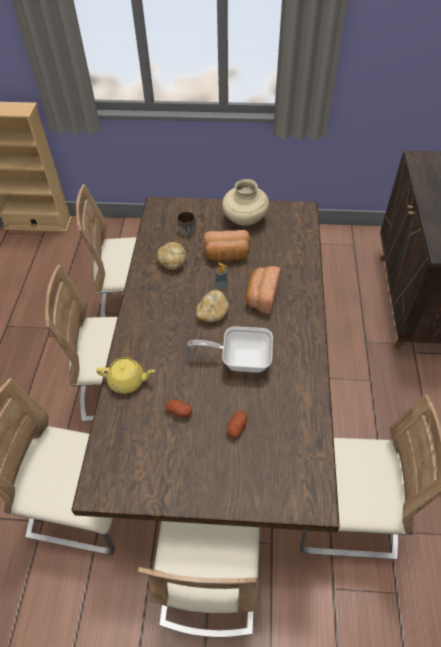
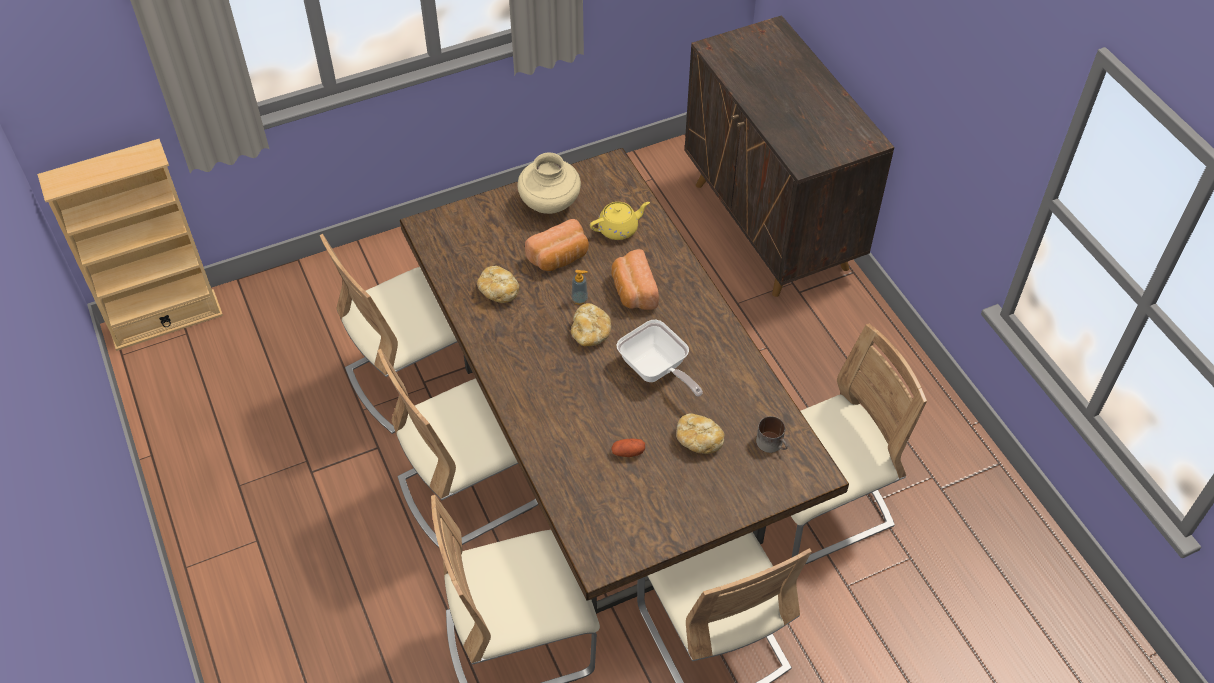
camera: 30 degrees left, 0 degrees up
(128, 381) = (549, 447): yellow teapot -> yellow teapot (619, 229)
(188, 231) = (490, 246): mug -> mug (772, 443)
(237, 427) = (698, 440): potato -> bread
(240, 359) = (656, 371): frying pan -> frying pan turned 105 degrees counterclockwise

